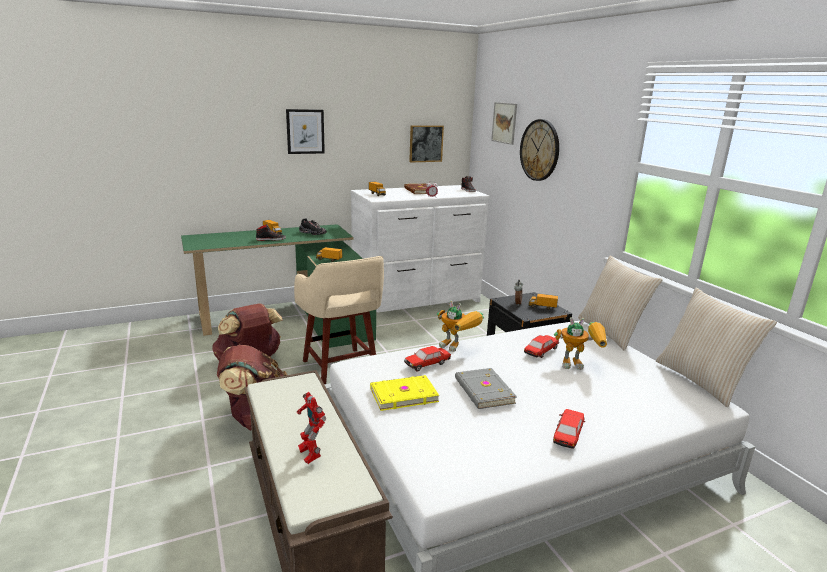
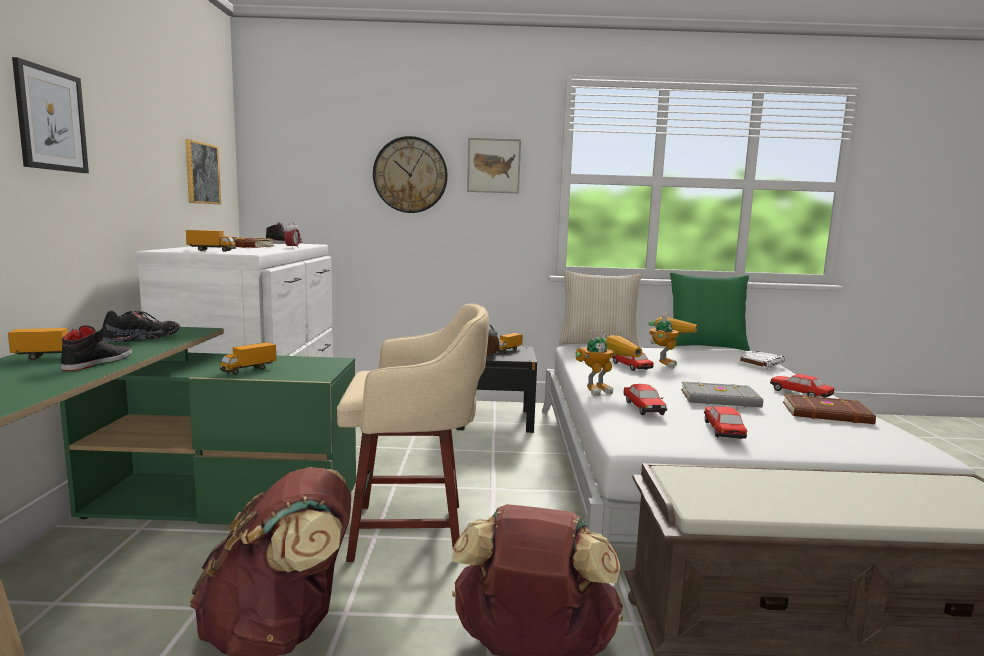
camera: 65 degrees left, 10 degrees down
(309, 455) = (903, 499): toy robot -> none
(403, 394) = (723, 431): yellow book -> toy car
(504, 123) = (325, 144): picture -> picture (493, 165)
(507, 444) = (827, 413): none -> brown book
(659, 411) = (761, 363): none -> white book
(701, 381) = (705, 346): beige pillow -> green pillow

